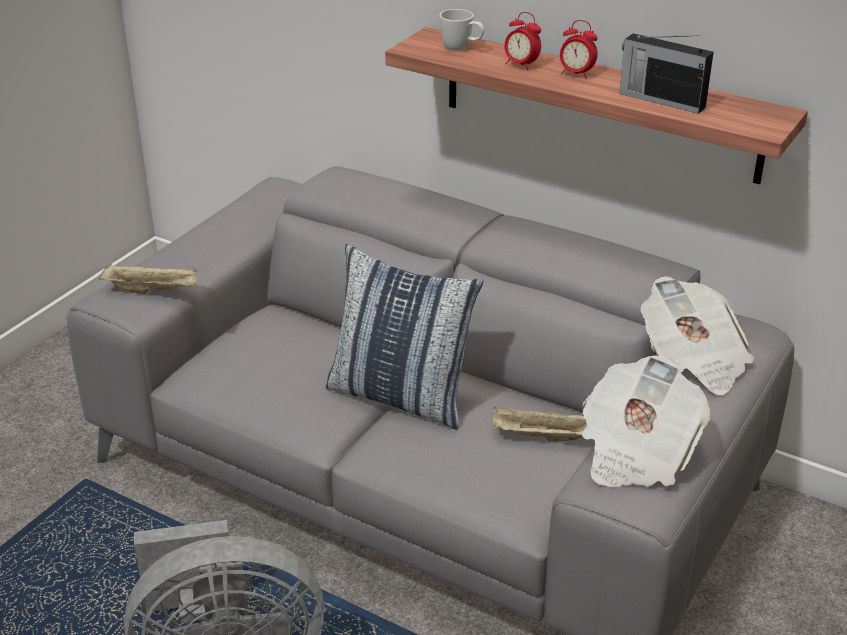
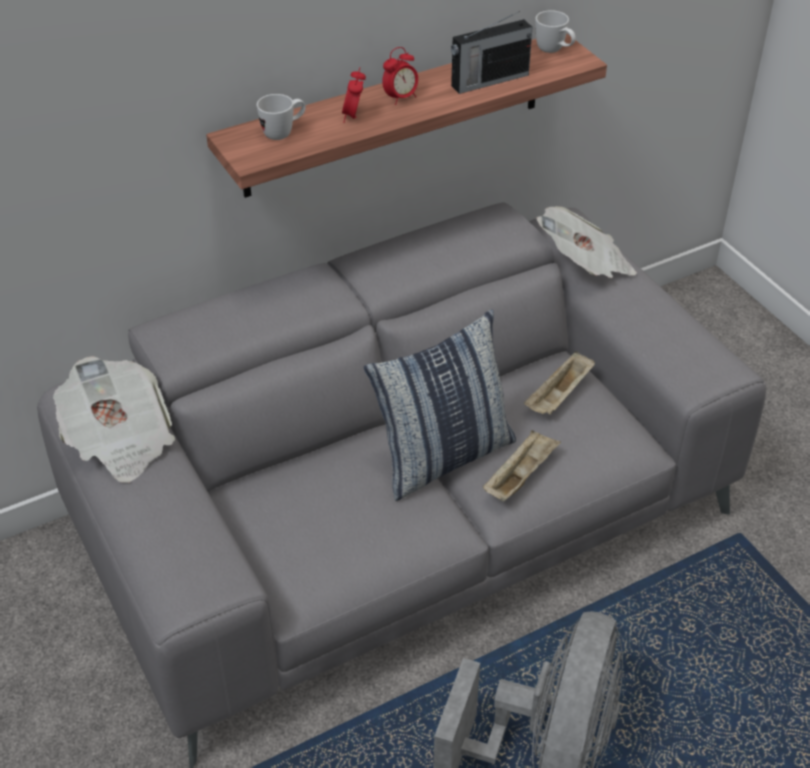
camera: 60 degrees left, 10 degrees up
(153, 290) = (204, 555): beige tray -> beige tray (520, 476)
(521, 65) = (354, 117): alarm clock -> alarm clock turned 120 degrees clockwise
(636, 451) = (672, 345): newspaper -> newspaper (119, 440)
(760, 114) = (554, 51): none -> white mug

